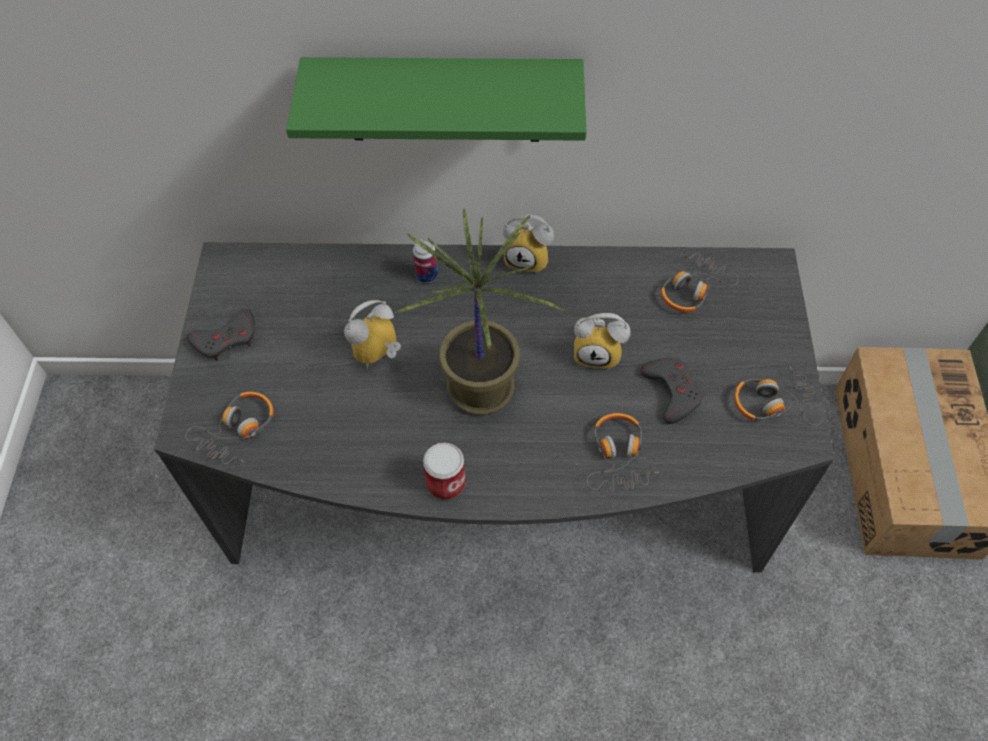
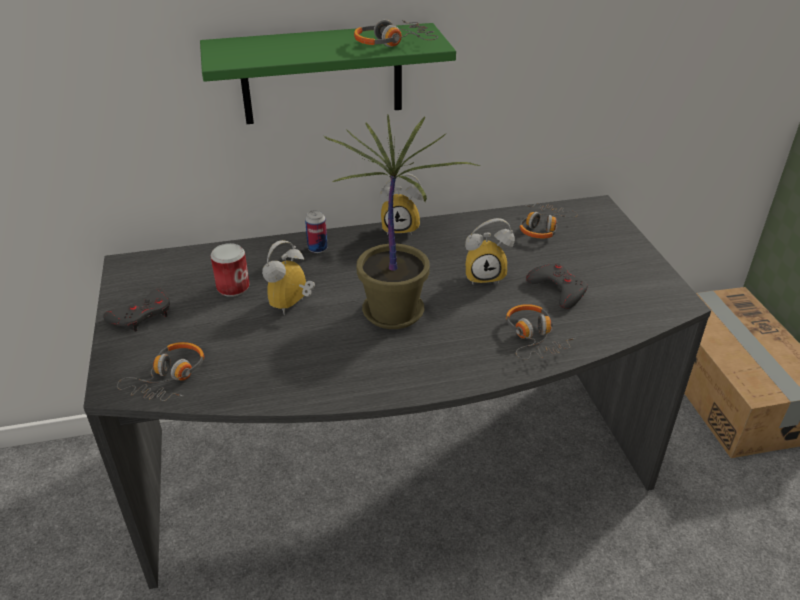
camera: 15 degrees left, 20 degrees down
(446, 482) = (386, 382): can -> can (233, 287)
(773, 404) = (644, 284): headphones -> headphones (393, 43)

